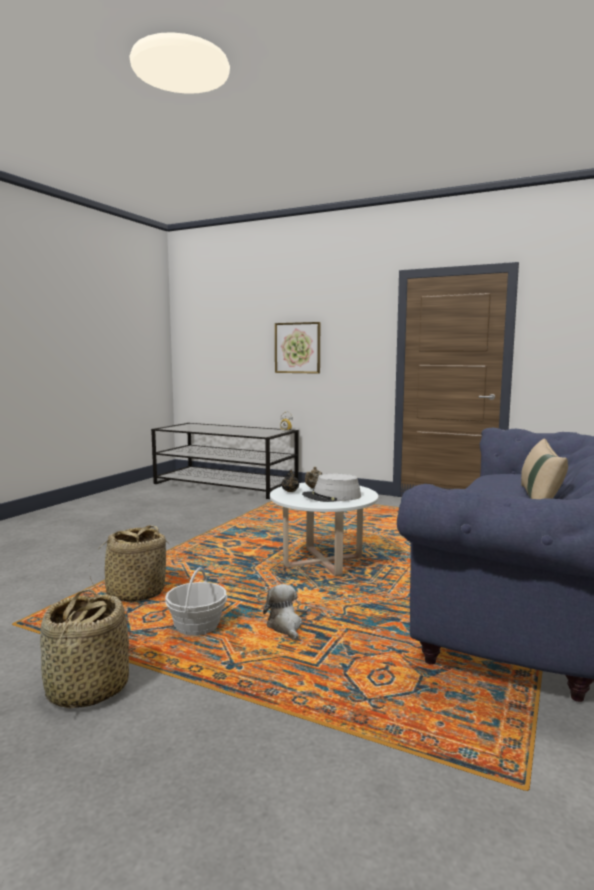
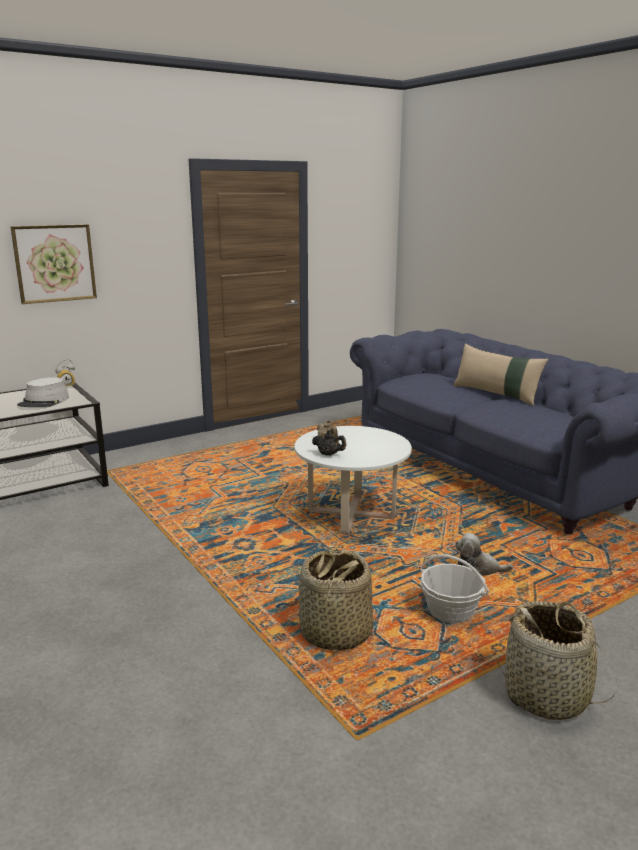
camera: 60 degrees left, 10 degrees up
(332, 496) = (369, 444): grey hat -> grey hat (44, 401)

